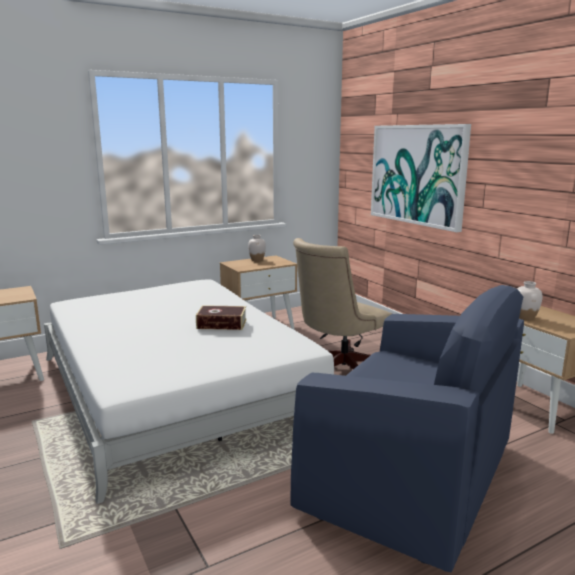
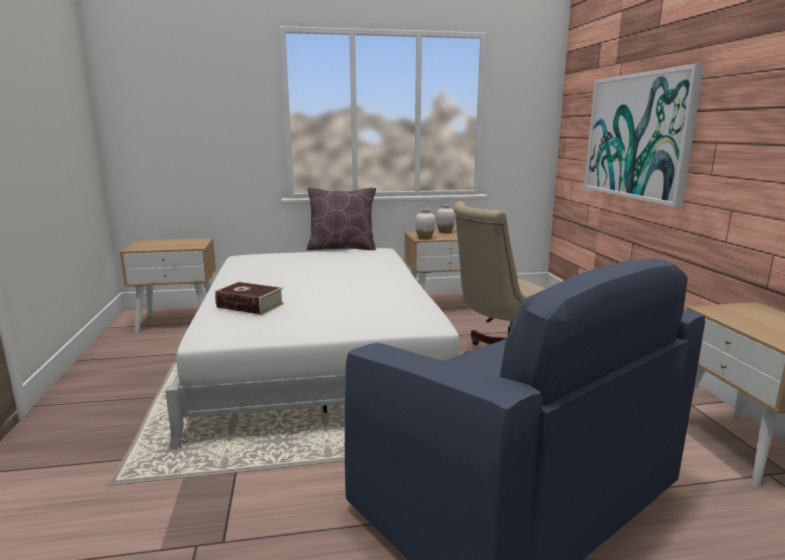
camera: 20 degrees right, 0 degrees up
(164, 283) = (342, 248): none -> brown pillow
(222, 324) = (361, 289): book -> book (250, 305)
(525, 317) = (737, 320): white vase -> white vase (424, 238)

